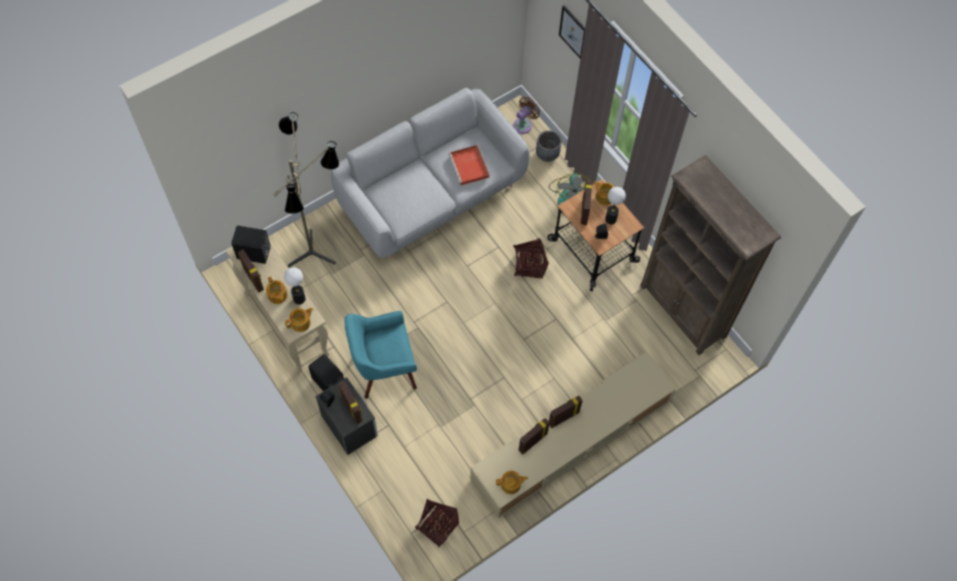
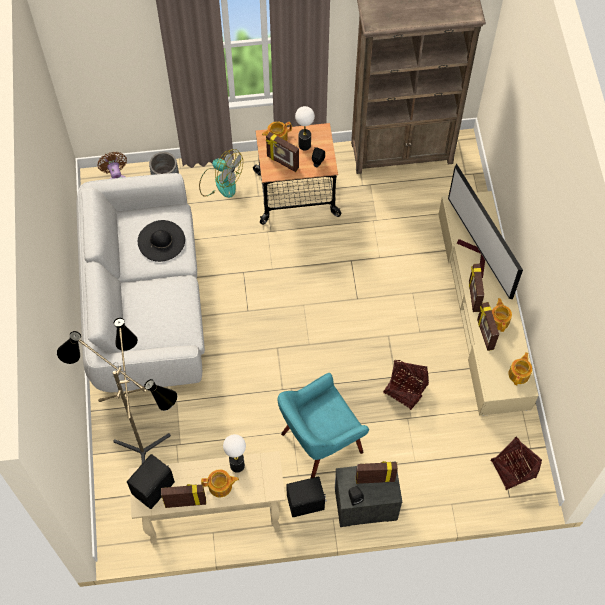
camera: 60 degrees left, 0 degrees up
(301, 323) = (267, 476): teapot -> teapot (499, 320)
(384, 369) = (320, 442): turquoise armchair -> turquoise armchair turned 45 degrees clockwise
(469, 167) = (161, 240): red tray -> black hat
(529, 265) = (280, 255): basket -> basket (405, 389)
(573, 32) = (130, 40): picture -> none
(603, 405) = (477, 257): none -> television

